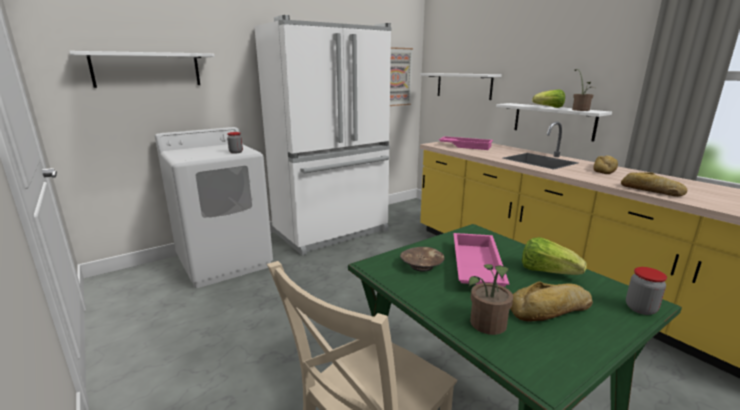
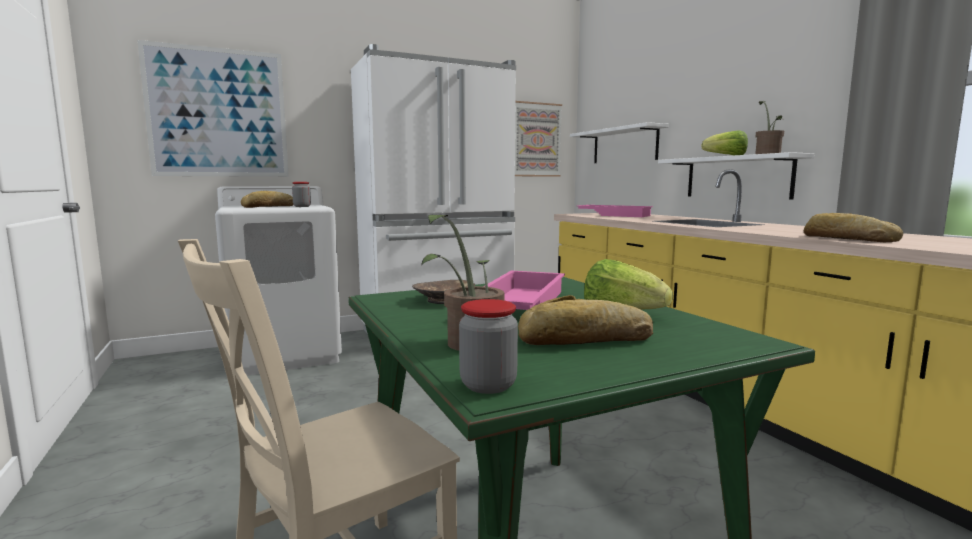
camera: 10 degrees right, 10 degrees down
(147, 69) = (218, 113): white shelf -> picture
(604, 169) = (797, 228): bread -> bread (269, 206)
(640, 308) = (736, 345): jar -> jar (488, 385)

